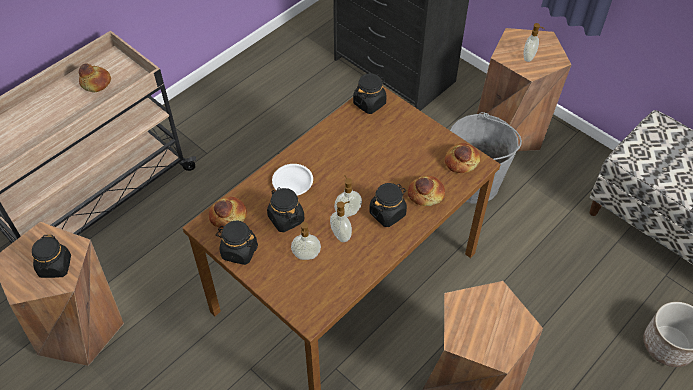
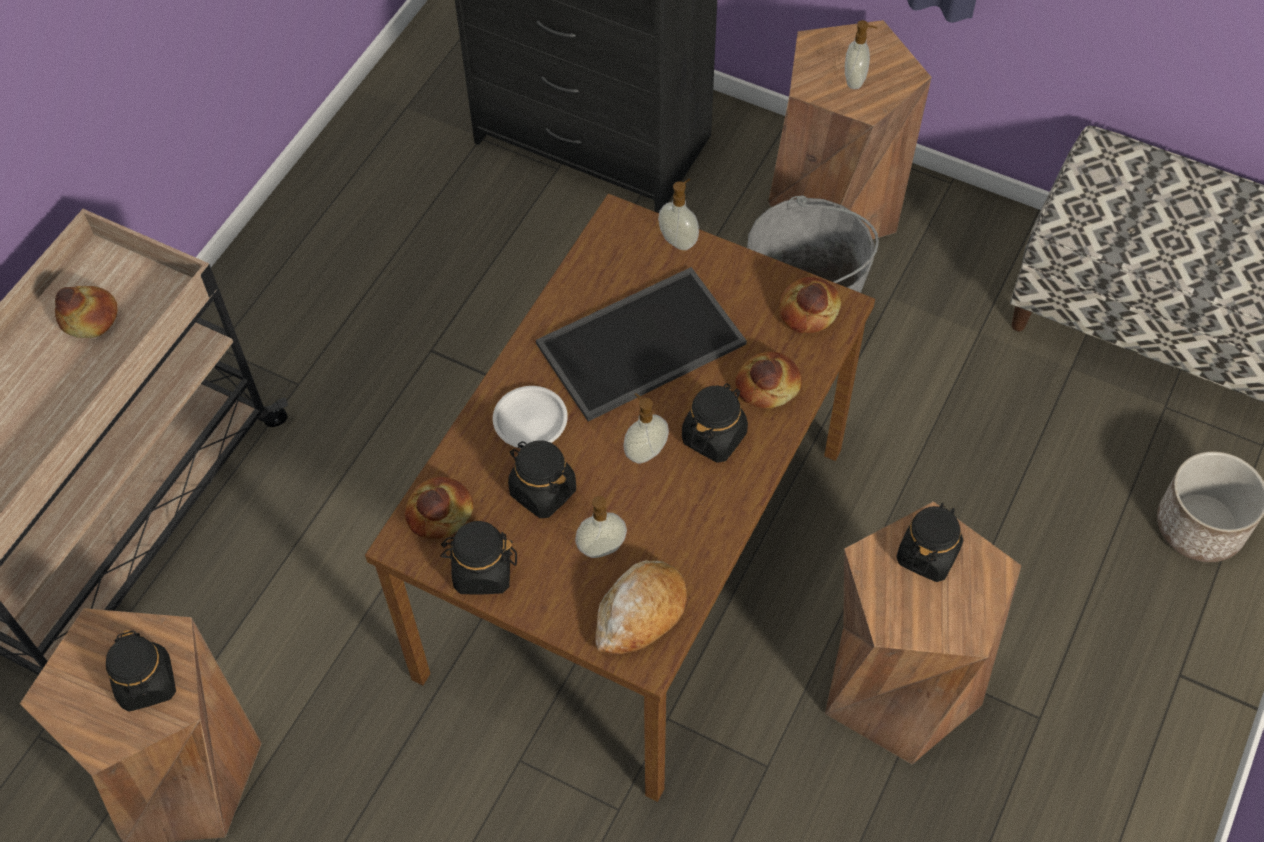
camera: 15 degrees left, 5 degrees up
(315, 294) = (640, 613): none -> bread
(341, 235) = (649, 496): soap dispenser -> soap dispenser (679, 240)
(364, 159) = (640, 347): none -> tray
(369, 103) = (614, 239): black jar -> black jar (927, 554)

